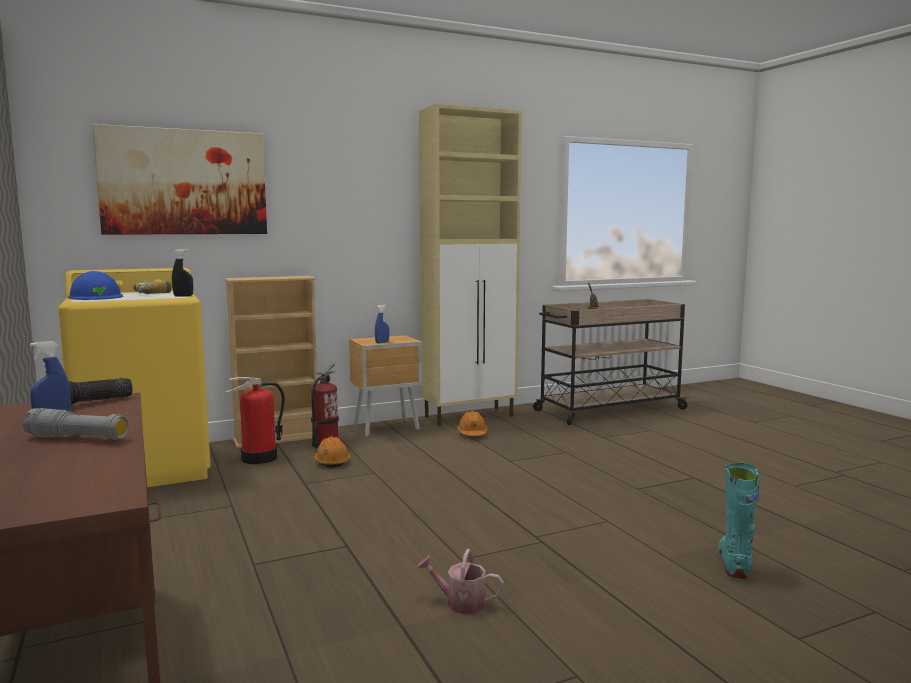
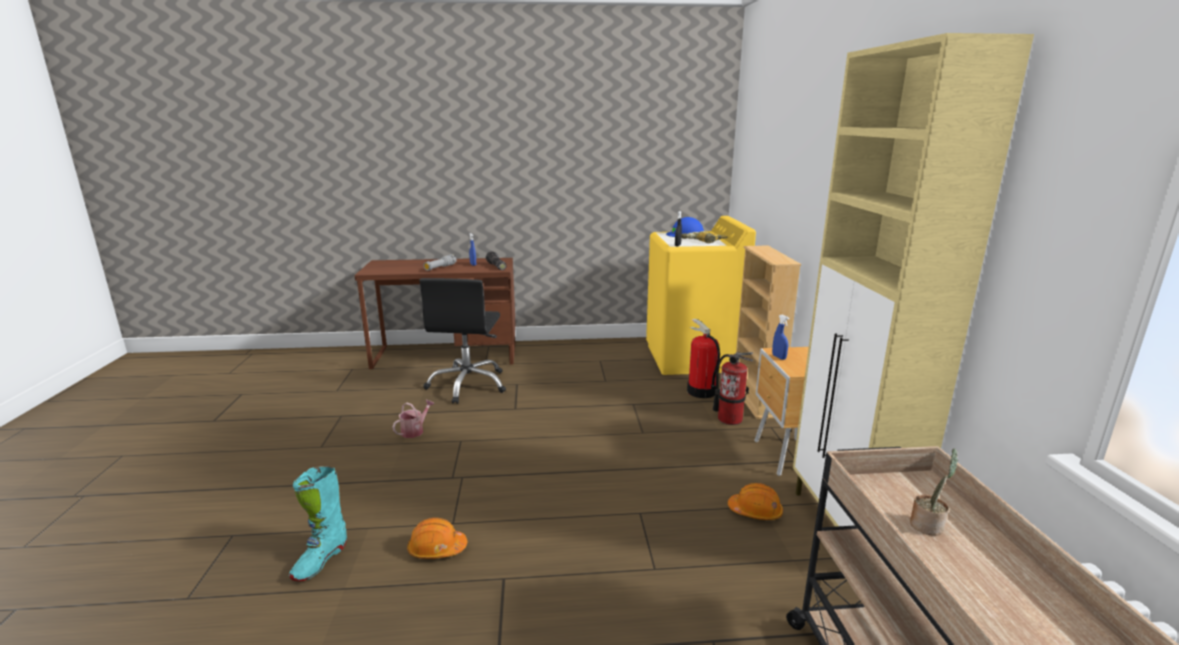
camera: 110 degrees right, 10 degrees up
(184, 182) = (770, 156): picture -> none
(265, 608) = (468, 385): none -> black office chair
(332, 462) = (680, 418): orange hard hat -> orange hard hat (437, 549)
(734, 564) = (320, 560): turquoise boot -> turquoise boot turned 75 degrees clockwise

